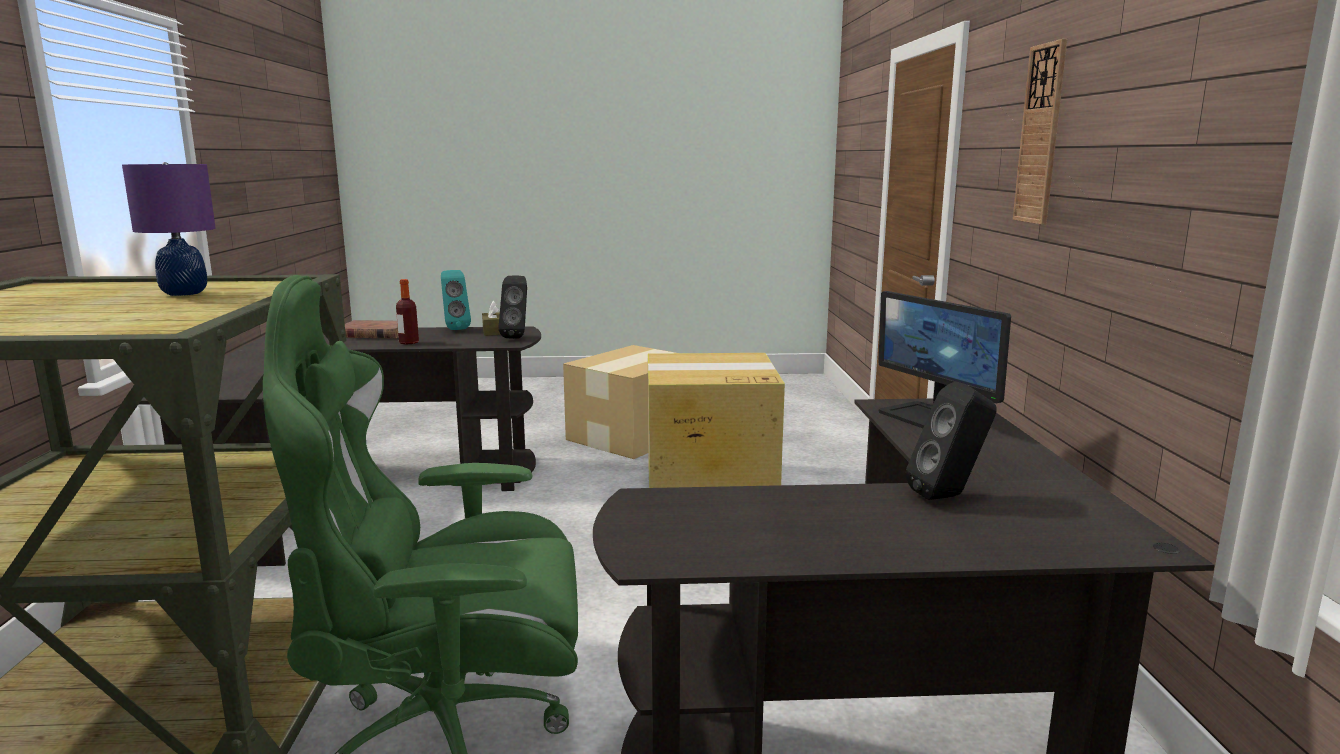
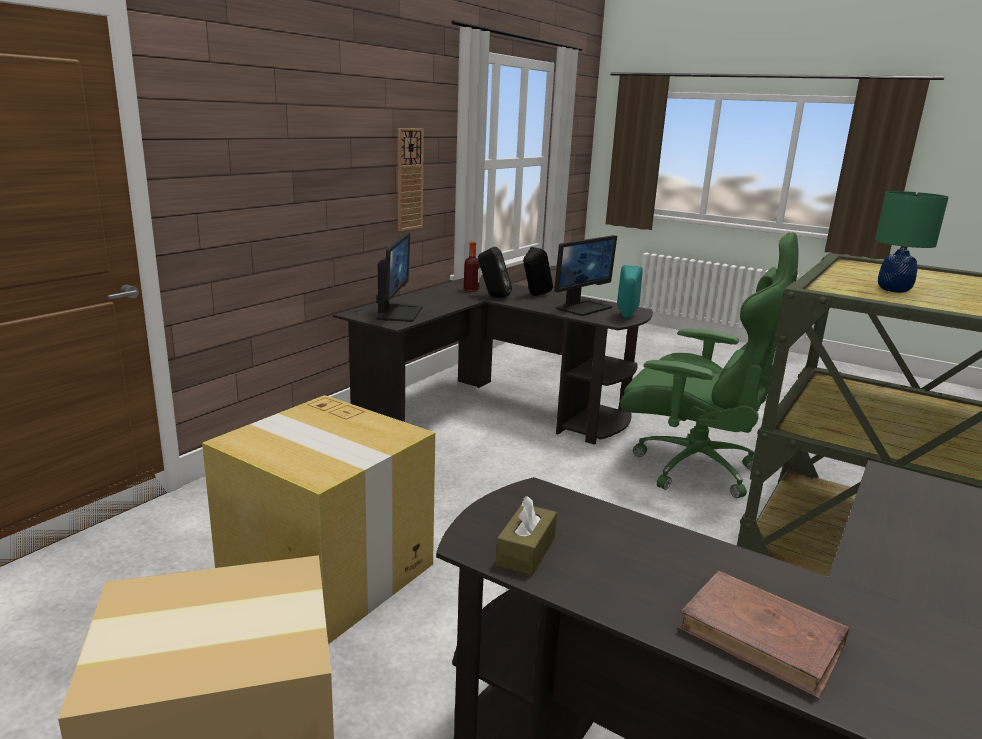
camera: 145 degrees left, 5 degrees up
(187, 294) = (891, 290): purple table lamp -> green table lamp
(408, 342) = (693, 556): bottle -> bottle (471, 290)
(455, 329) = (585, 595): turquoise speaker -> turquoise speaker (626, 318)
(517, 337) = (509, 510): black speaker -> black speaker (534, 295)
(753, 523) = (583, 307): none -> monitor
(1040, 134) = (288, 129): wall clock -> wall clock (409, 179)

